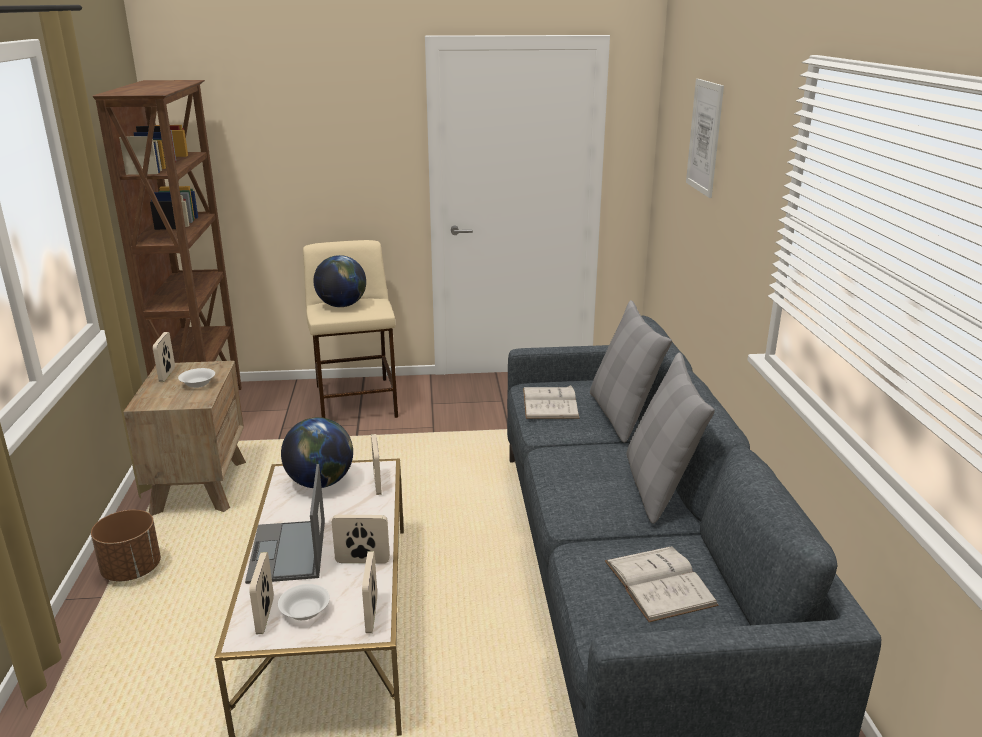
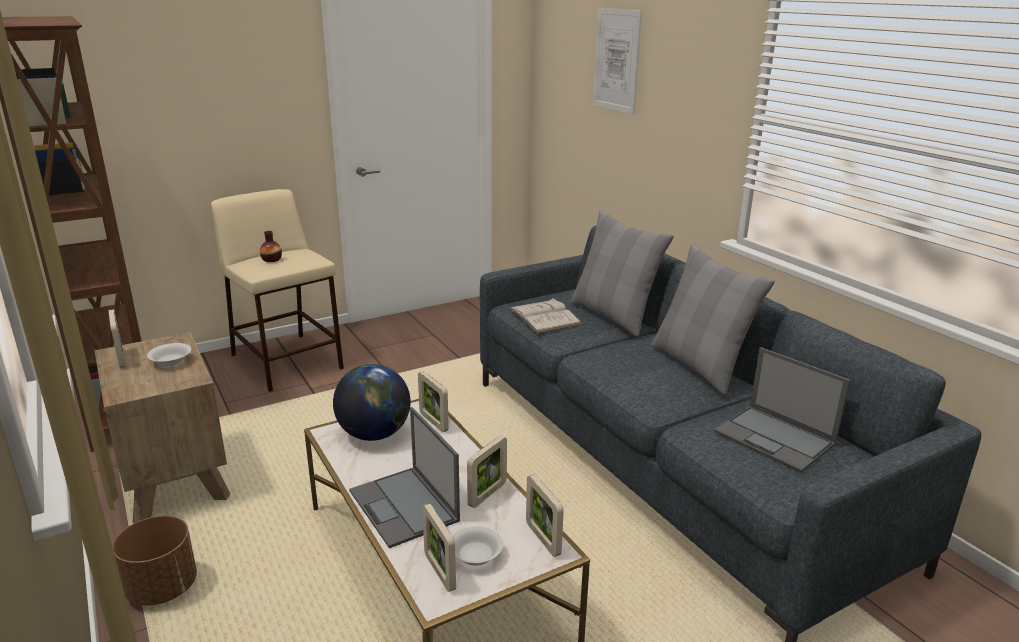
camera: 25 degrees left, 0 degrees up
(342, 305) = (271, 260): globe -> vase
(362, 561) = (487, 494): picture frame -> picture frame turned 150 degrees clockwise
(659, 582) = (775, 438): white book -> laptop

